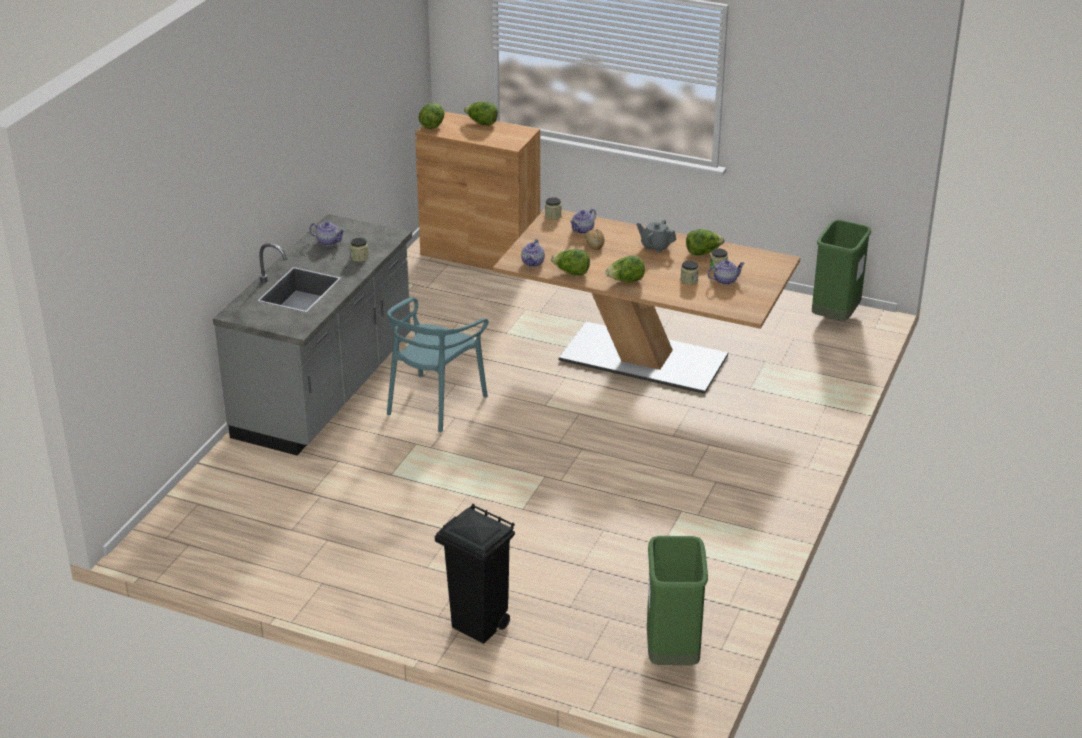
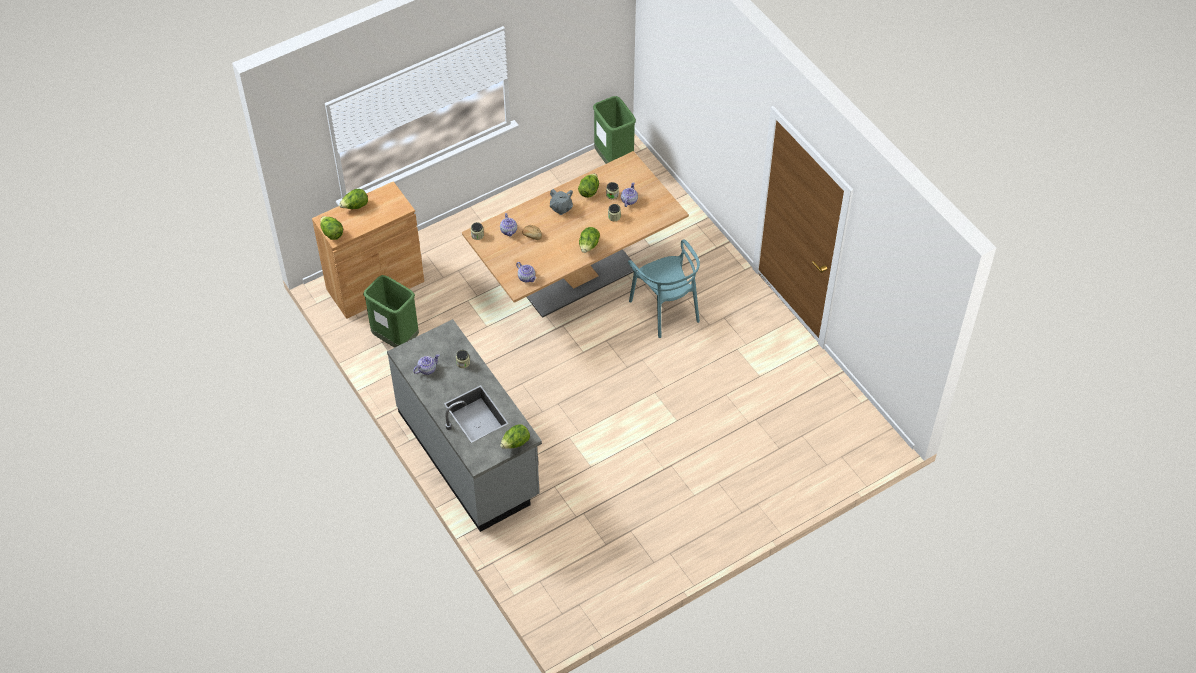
camera: 55 degrees left, 20 degrees up
(435, 403) = (534, 405): turquoise chair -> turquoise chair (666, 309)
(479, 626) = (765, 497): black trash can -> none
(571, 273) = (556, 266): lettuce -> lettuce (515, 443)
(655, 246) = (561, 208): grey teapot -> grey teapot turned 105 degrees counterclockwise
(672, 655) = (850, 426): green trash can -> green trash can (396, 339)

